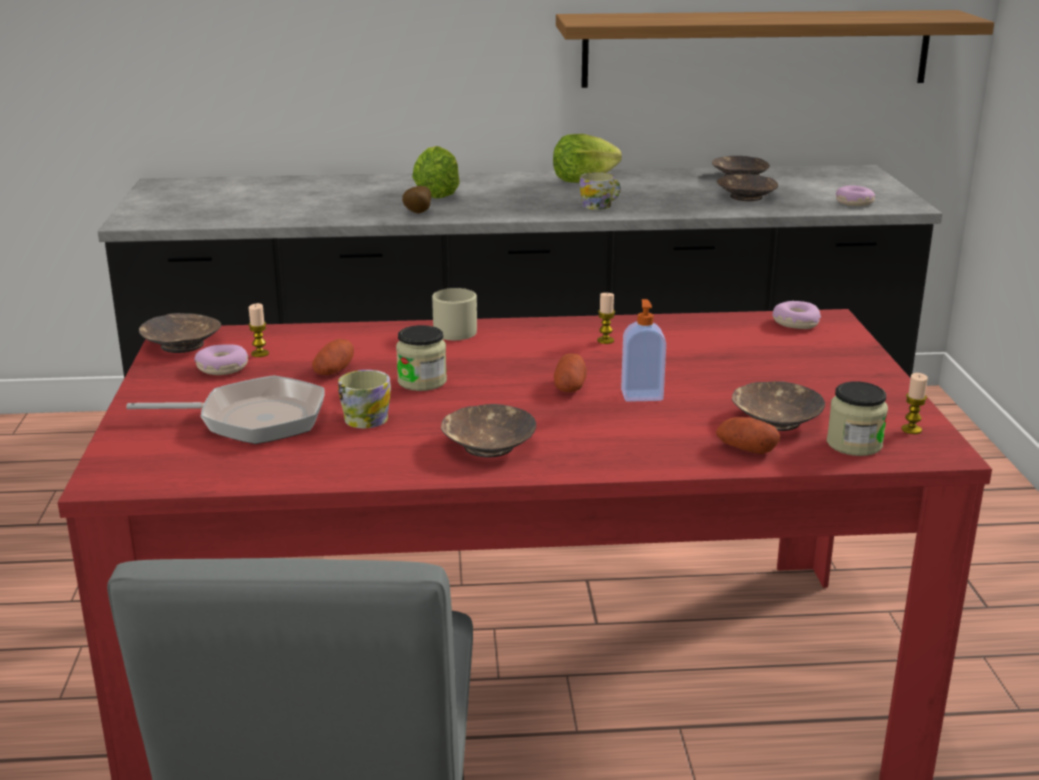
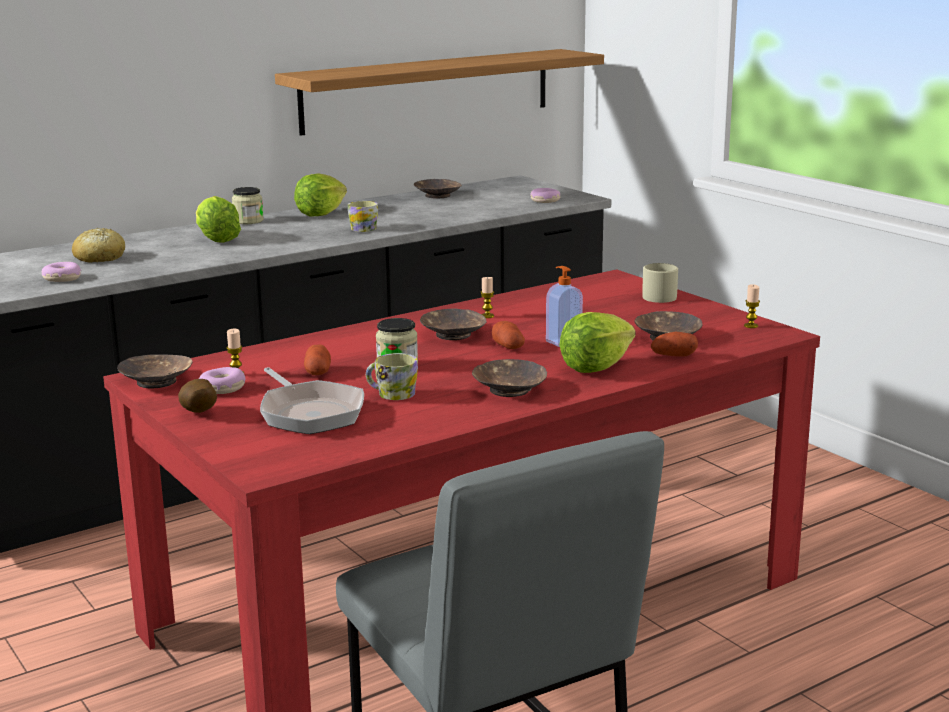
camera: 30 degrees left, 5 degrees down
(253, 419) = (309, 413): frying pan -> frying pan turned 90 degrees clockwise
(305, 196) = (99, 258): none -> bread
(416, 213) = (225, 255): potato -> potato (198, 413)
(459, 330) = (369, 330): beige mug -> beige mug (659, 296)
(630, 440) = (596, 366): none -> lettuce
(745, 196) = (463, 207): brown bowl -> brown bowl (452, 334)
(795, 323) = (596, 283): donut -> donut (62, 278)
(854, 444) = (730, 340): jar -> jar (248, 221)

